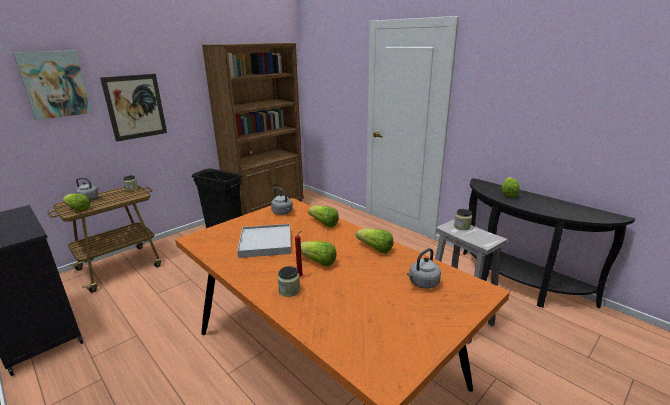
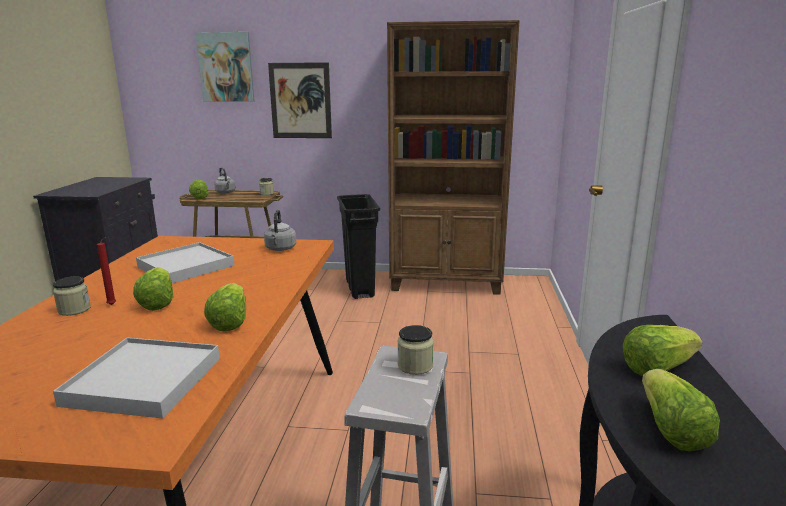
camera: 50 degrees right, 5 degrees down
(324, 224) = (275, 274): lettuce -> lettuce (670, 430)
(422, 283) = (143, 381): grey kettle -> white tray

